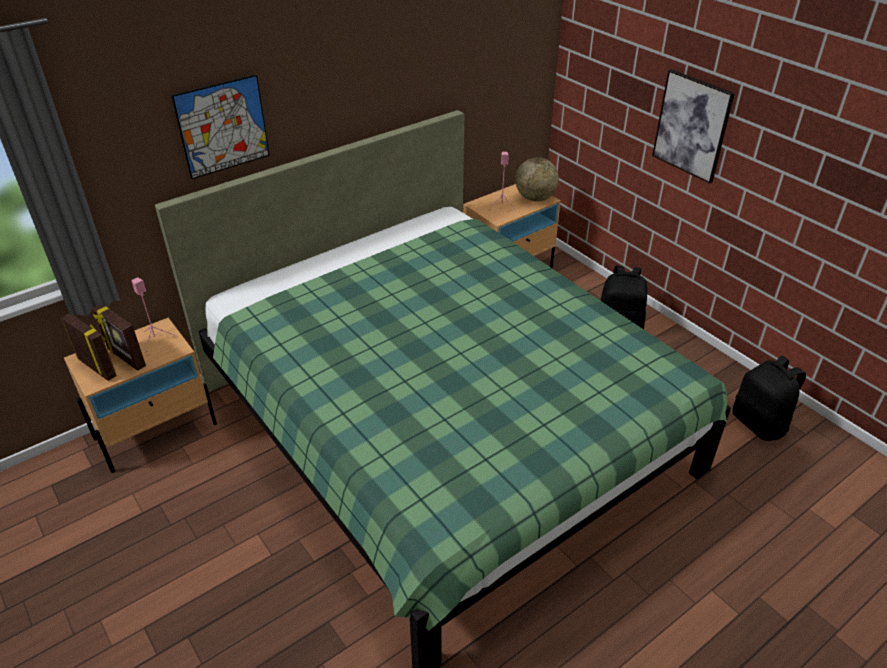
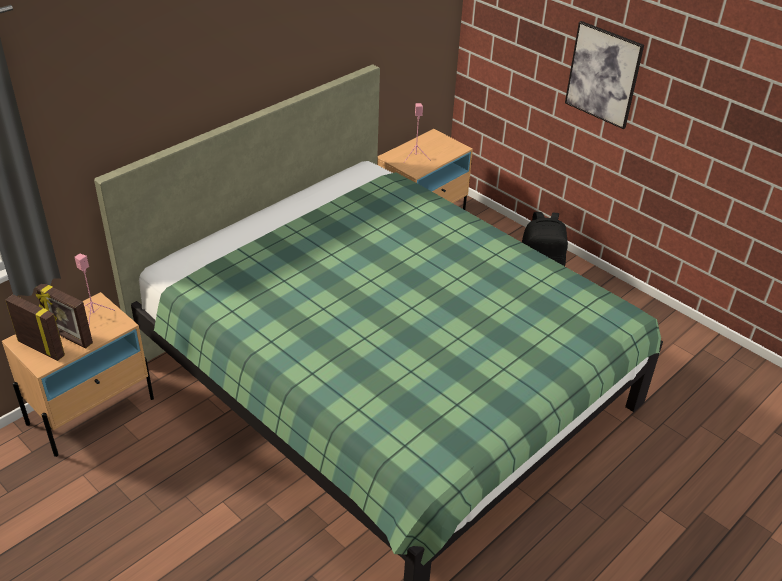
camera: 10 degrees left, 0 degrees up
(223, 126) = (157, 96): picture -> none
(535, 198) = (447, 147): globe -> none
(760, 423) = (683, 356): black backpack -> none

